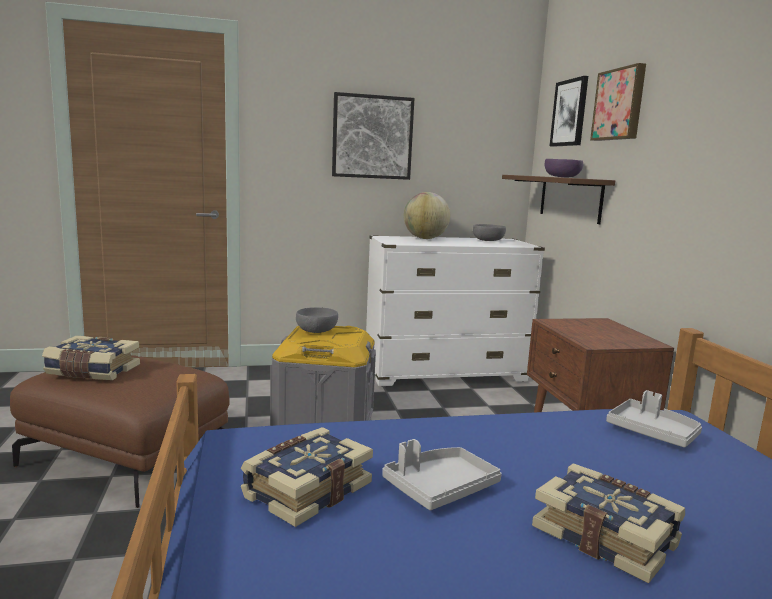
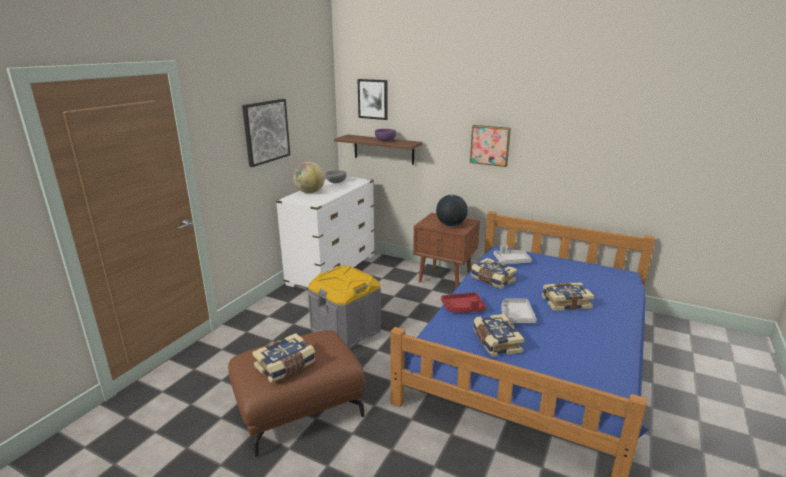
camera: 50 degrees left, 10 degrees up
(317, 330) = (333, 277): grey bowl -> none
(388, 433) = (463, 308): none -> red tray
(538, 433) = (492, 280): none -> book
(597, 334) = (450, 225): none -> globe
(620, 104) = (419, 101): picture -> picture (490, 145)

